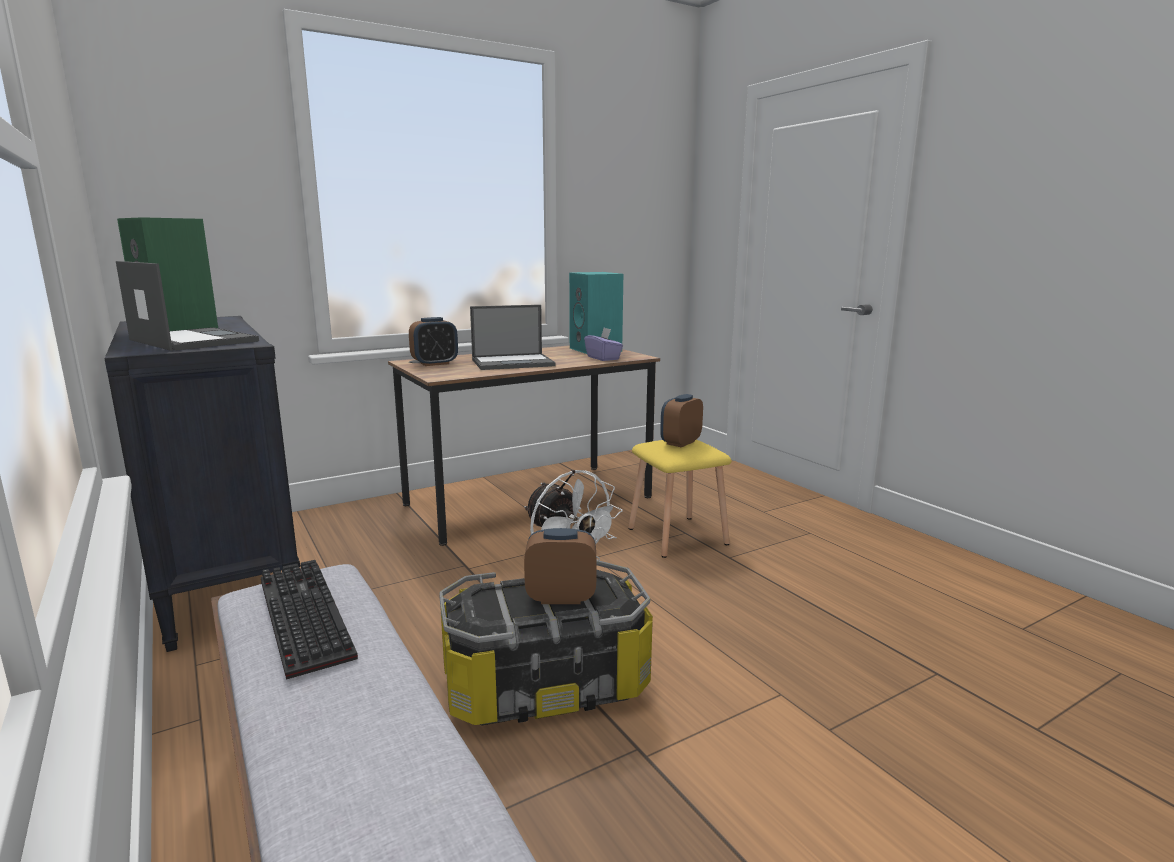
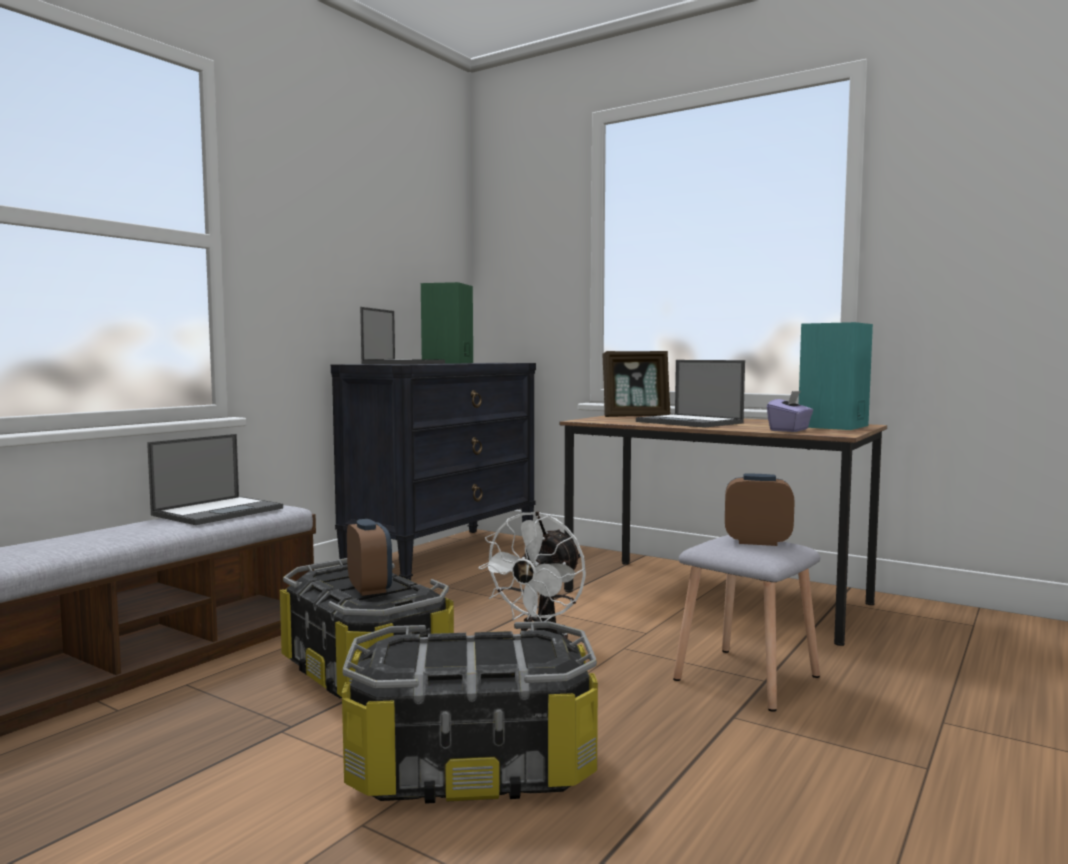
camera: 65 degrees right, 10 degrees down
(300, 617) = (219, 511): keyboard -> laptop
(435, 363) = (636, 416): alarm clock -> picture frame
(676, 537) = (744, 677): yellow stool -> grey stool
(761, 665) = (471, 768): none -> storage box

